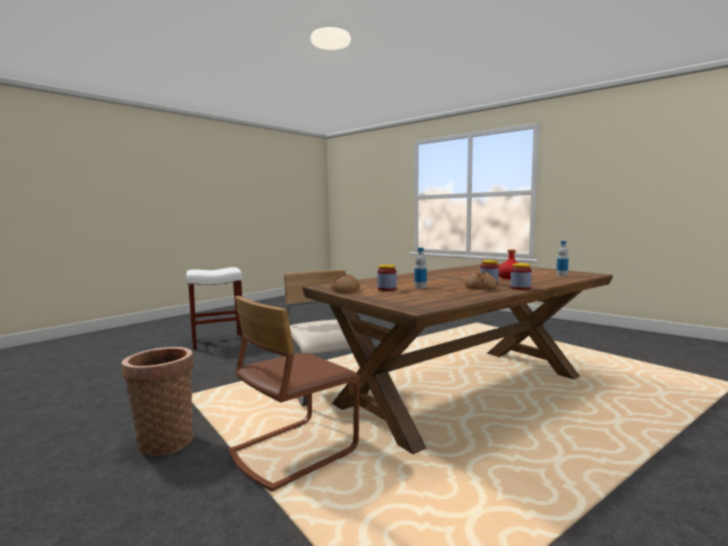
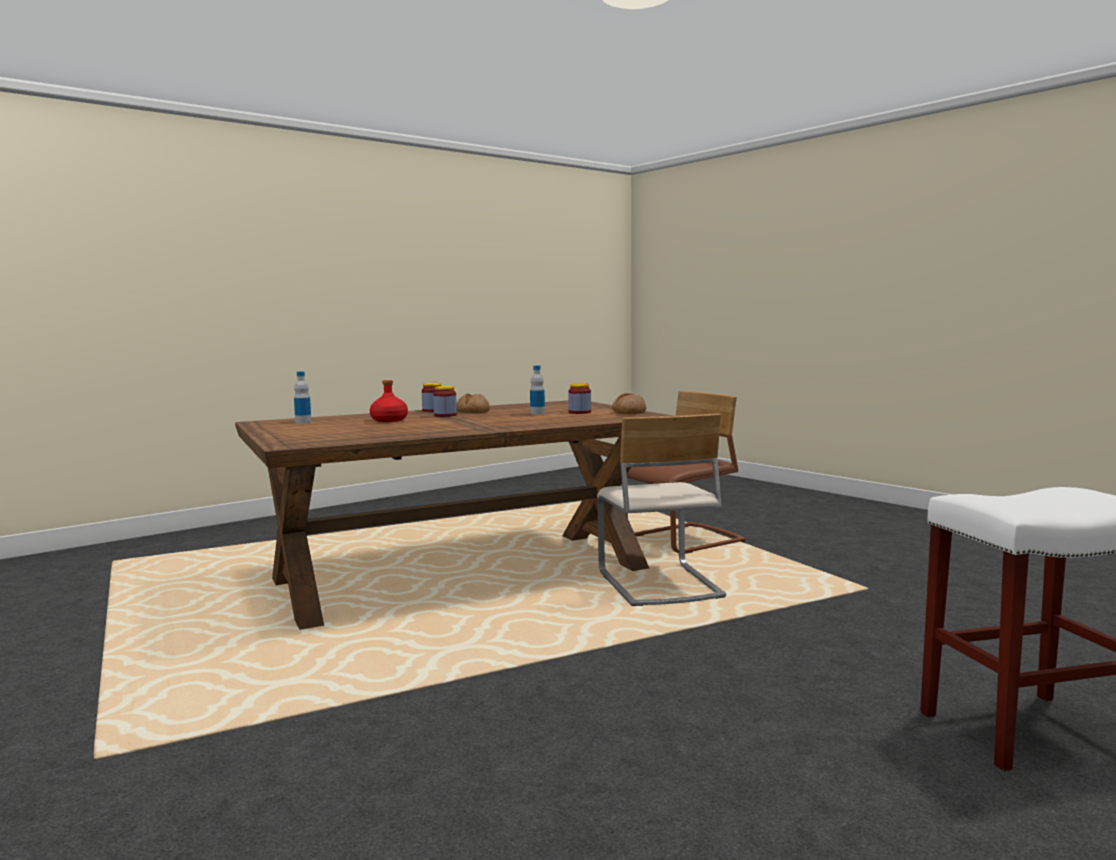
camera: 170 degrees left, 0 degrees up
(165, 441) = (822, 551): basket -> none

